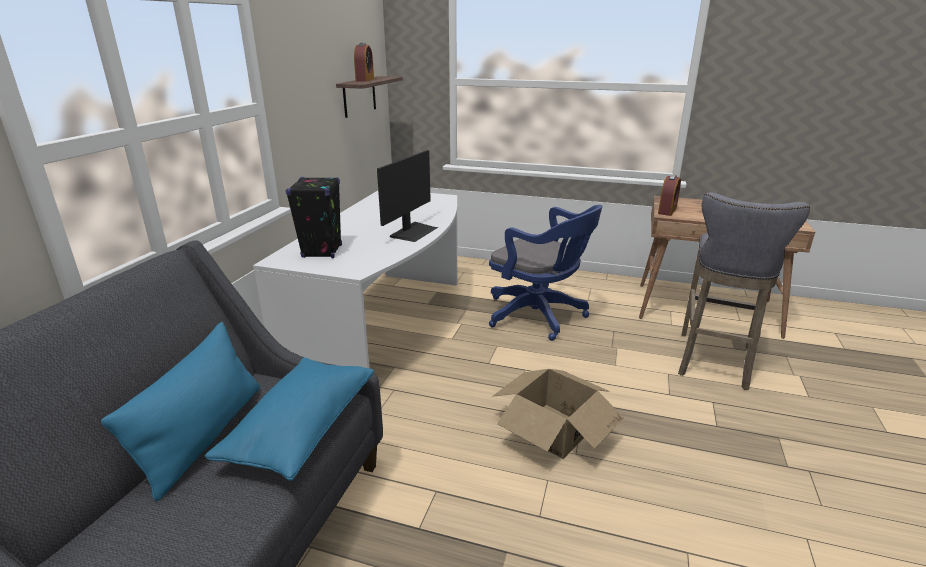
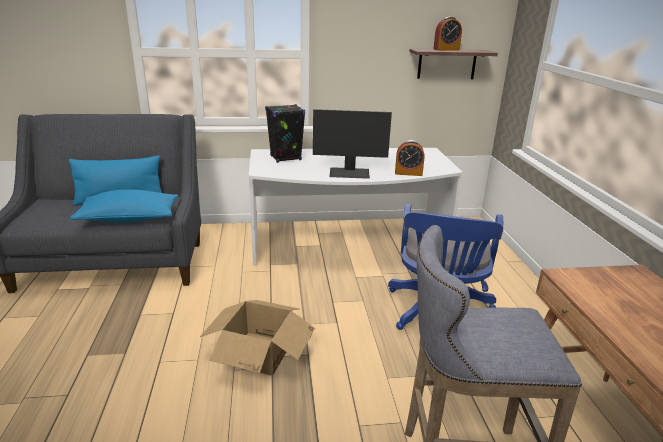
camera: 65 degrees right, 0 degrees up
(667, 211) = (582, 276): alarm clock -> alarm clock (408, 173)

